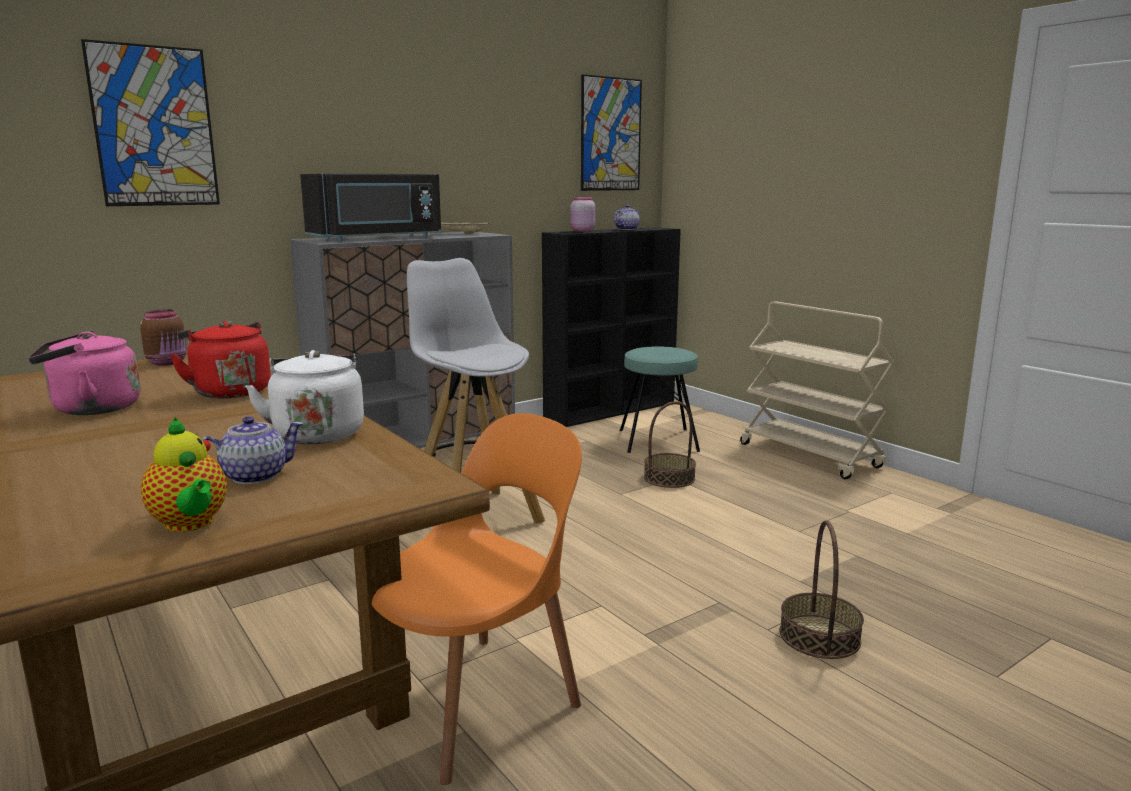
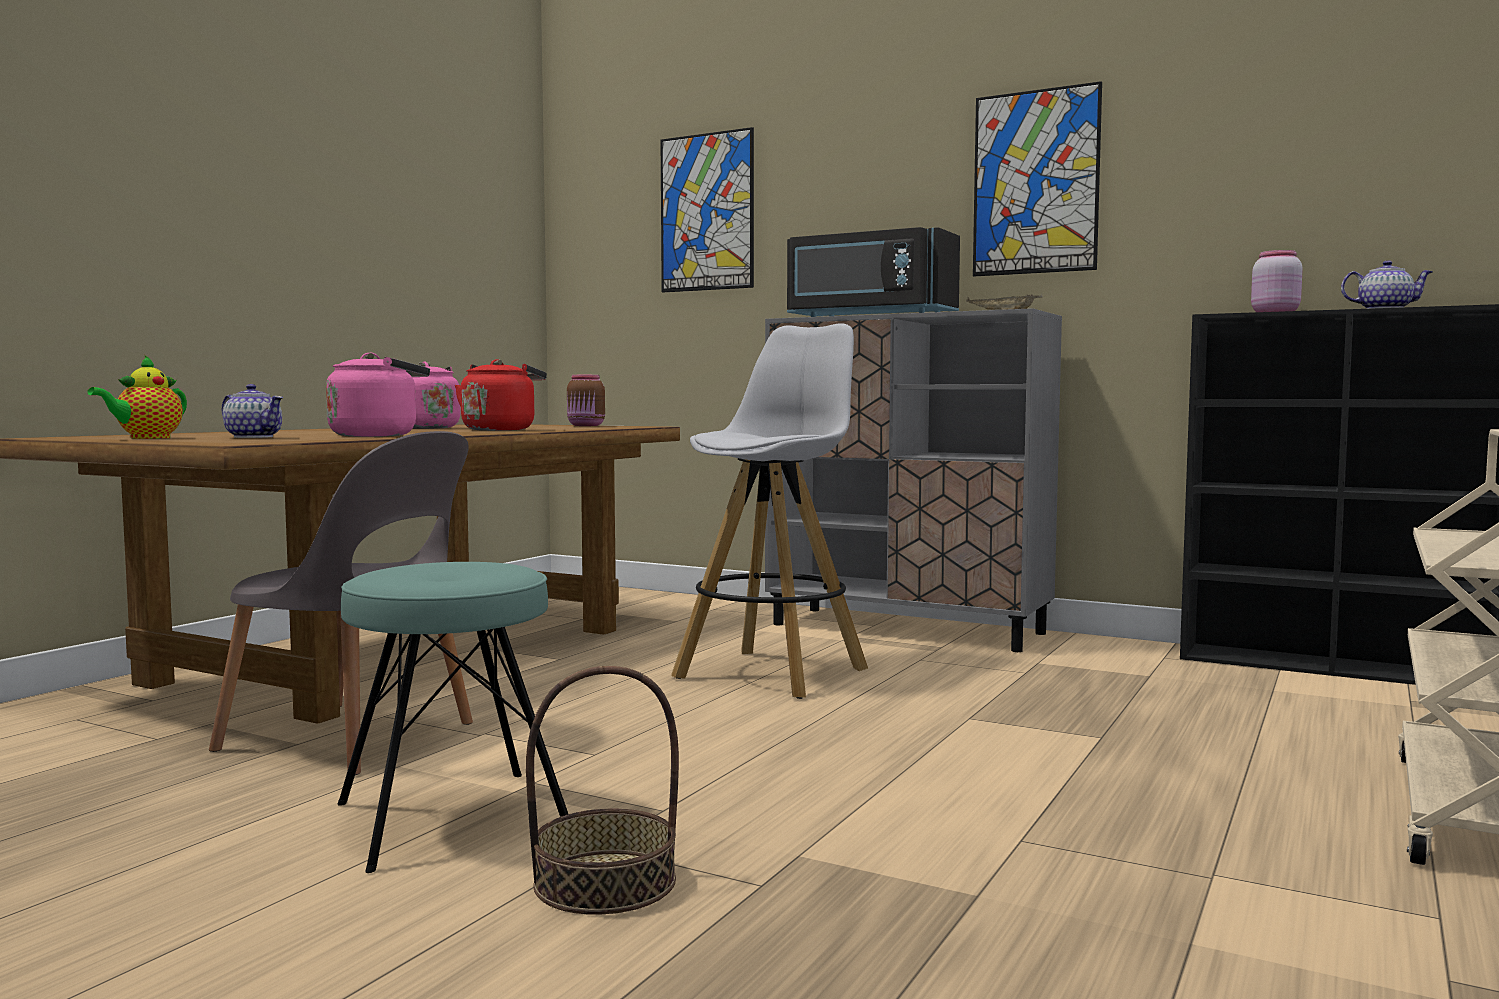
camera: 65 degrees right, 10 degrees down
(318, 433) = (378, 436): white kettle -> pink kettle
(477, 699) = (354, 738): orange chair -> grey chair
(610, 134) = (1387, 134): picture -> picture (1035, 182)
(658, 440) = (1258, 708): turquoise stool -> turquoise stool (451, 819)
(669, 478) = (1093, 734): basket -> none

